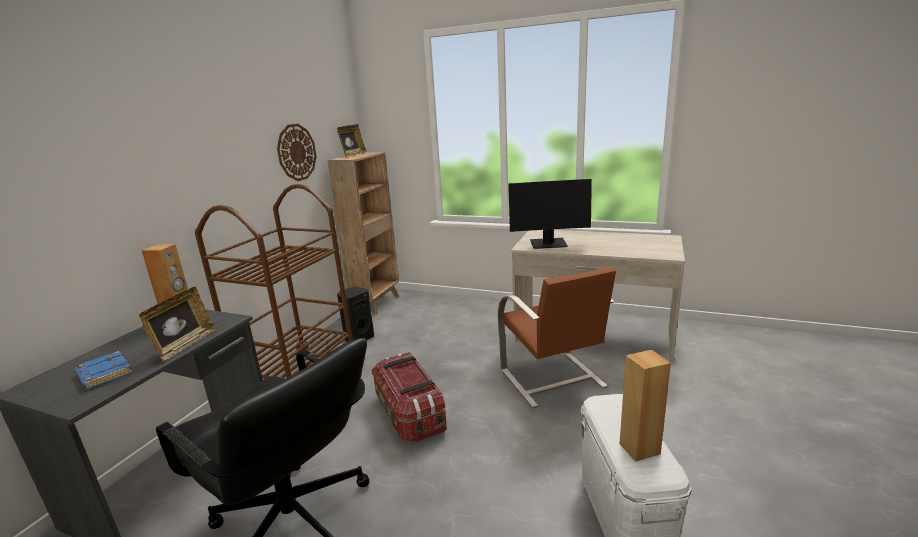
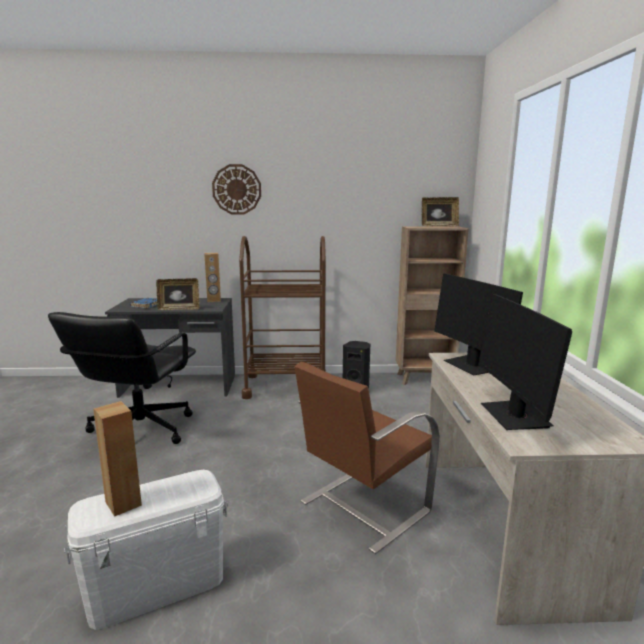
camera: 65 degrees right, 5 degrees down
(296, 152) = (367, 214): wall clock -> wall clock (236, 189)
(409, 414) = (262, 439): storage box -> none
(635, 250) = (514, 416): none -> monitor

